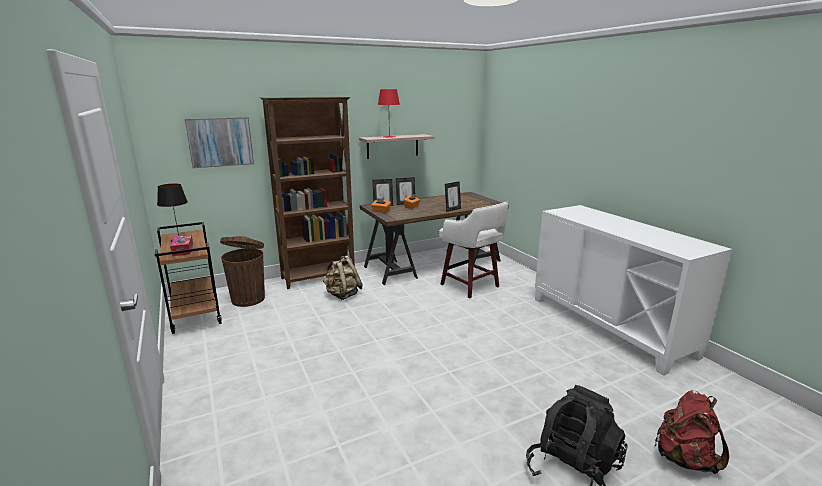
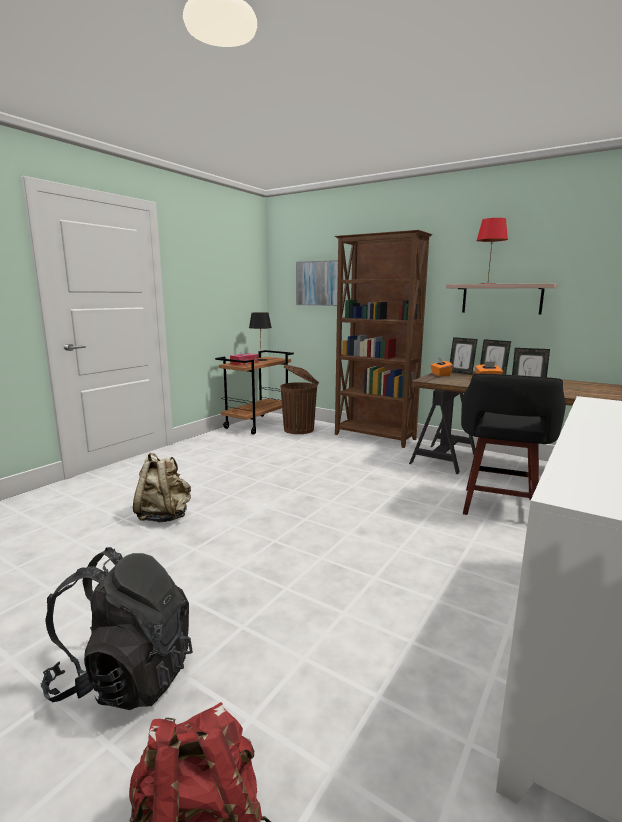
camera: 60 degrees right, 5 degrees down
(342, 295) = (357, 454): beige backpack -> beige backpack (164, 516)
(471, 286) = (499, 507): white stool -> black stool

